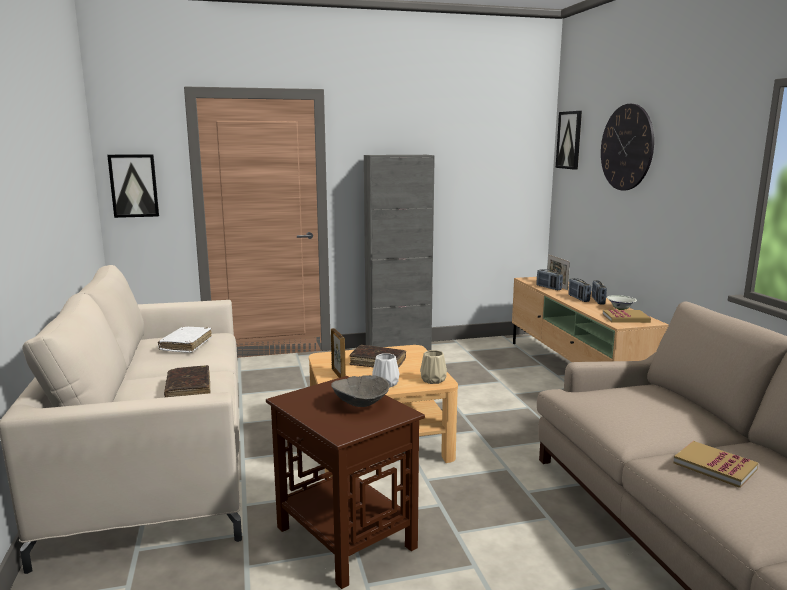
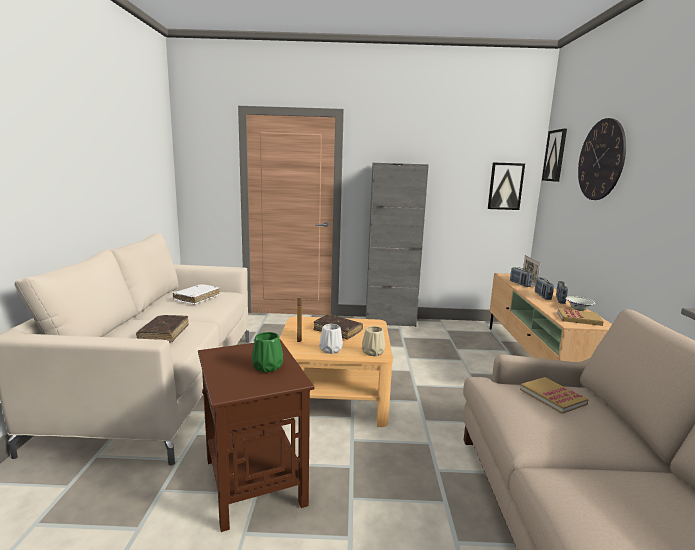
camera: 15 degrees right, 0 degrees up
(134, 185) = (200, 178): picture -> picture (505, 186)
(359, 404) = (266, 366): grey bowl -> green vase
(715, 466) = (609, 498): book -> book (552, 397)

